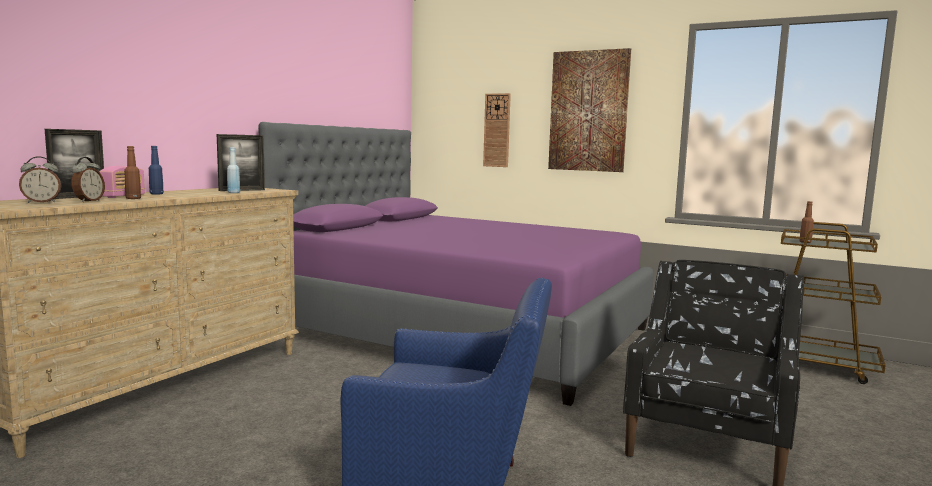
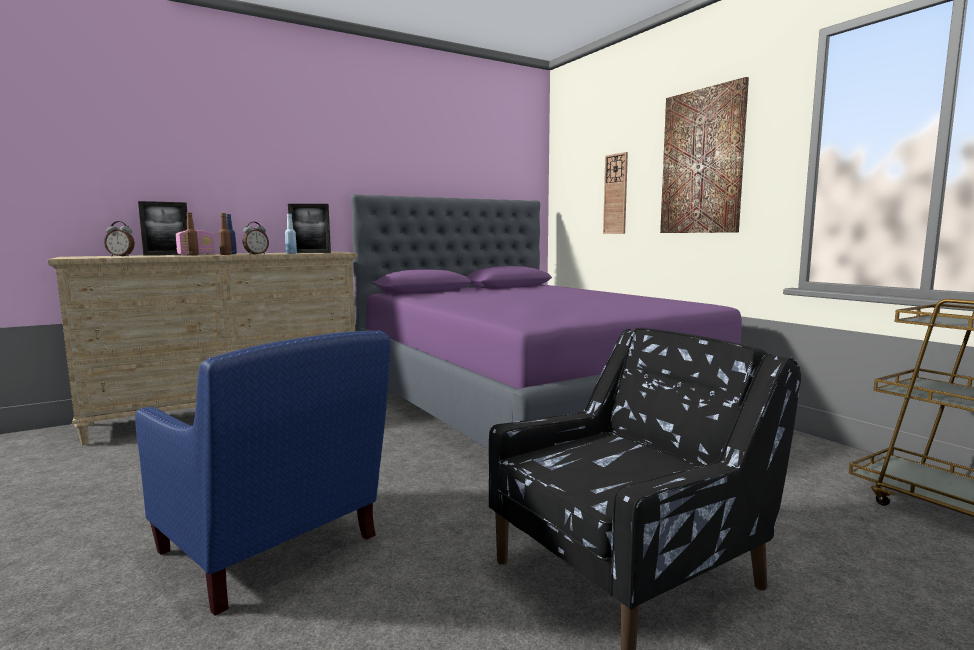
camera: 30 degrees right, 0 degrees up
(88, 201) = (153, 256): alarm clock -> alarm clock (256, 254)
(805, 242) = (945, 321): brown bottle -> brown bottle (226, 254)

